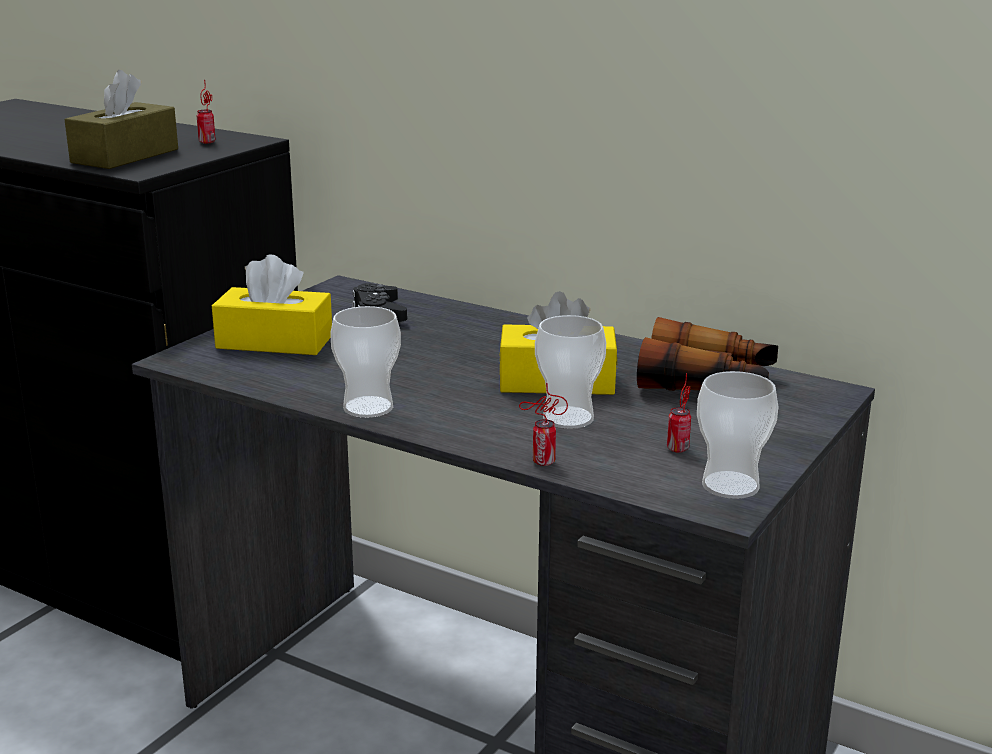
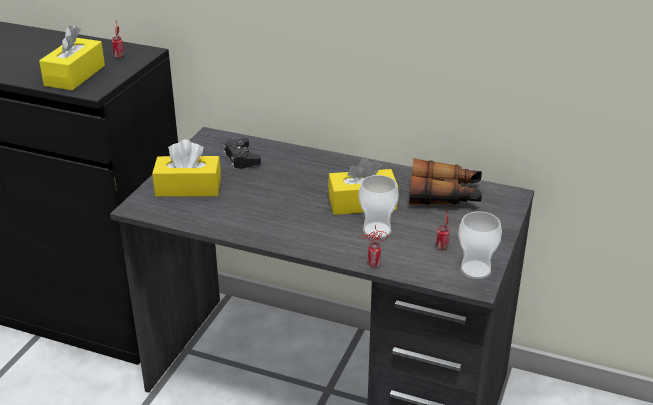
camera: 10 degrees left, 10 degrees up
(125, 156) = (75, 75): brown tissue box -> yellow tissue box
(368, 407) = (263, 234): cup -> none

